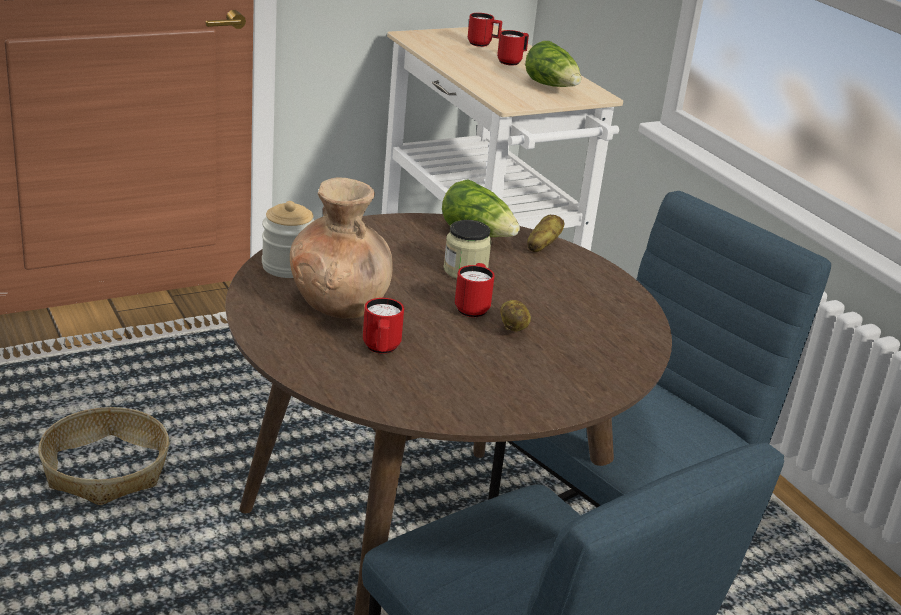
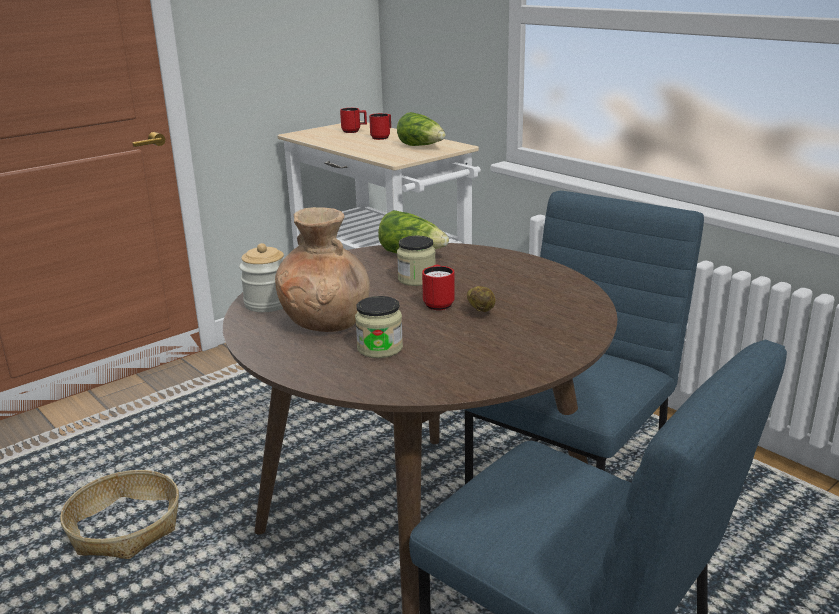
camera: 10 degrees left, 5 degrees down
(381, 349) = (380, 348): red mug -> jar
(542, 246) = (466, 252): potato -> none

